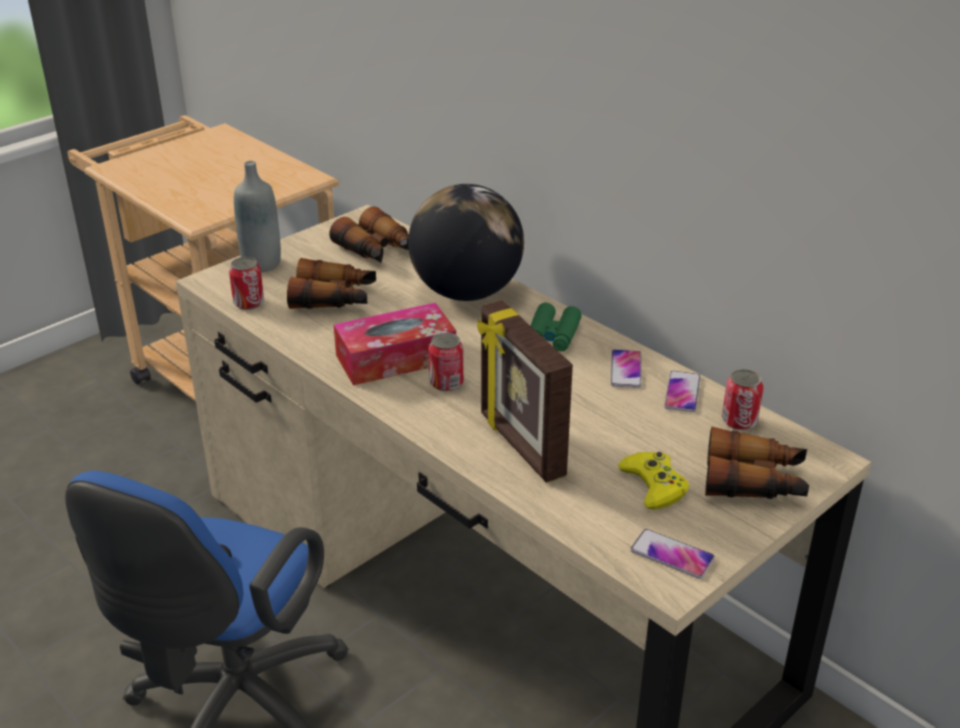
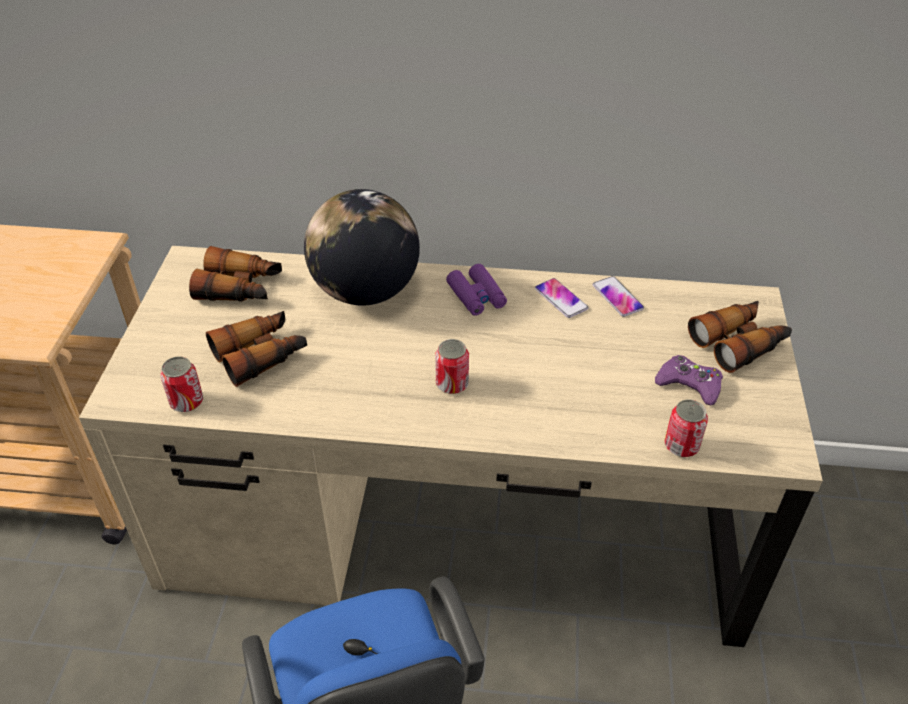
camera: 40 degrees left, 10 degrees up
(261, 263) = (146, 354): grey bottle -> none
(396, 358) = (385, 384): tissue box -> none
(520, 445) = (569, 406): picture frame -> none
(552, 335) = (476, 296): green binoculars -> purple binoculars
(654, 485) = (689, 384): yellow game controller -> purple game controller
(672, 555) = (762, 432): phone -> none
(739, 421) = (677, 300): can -> can (681, 445)

